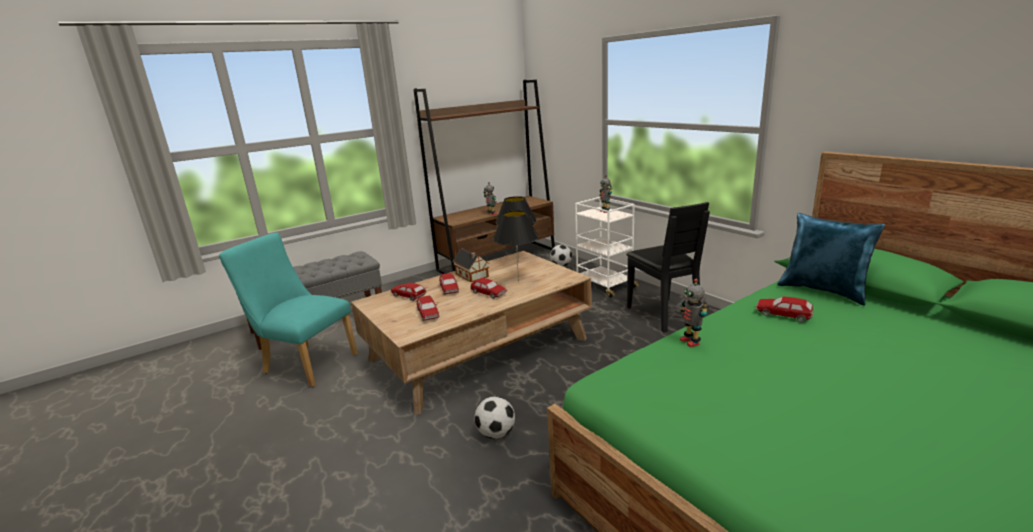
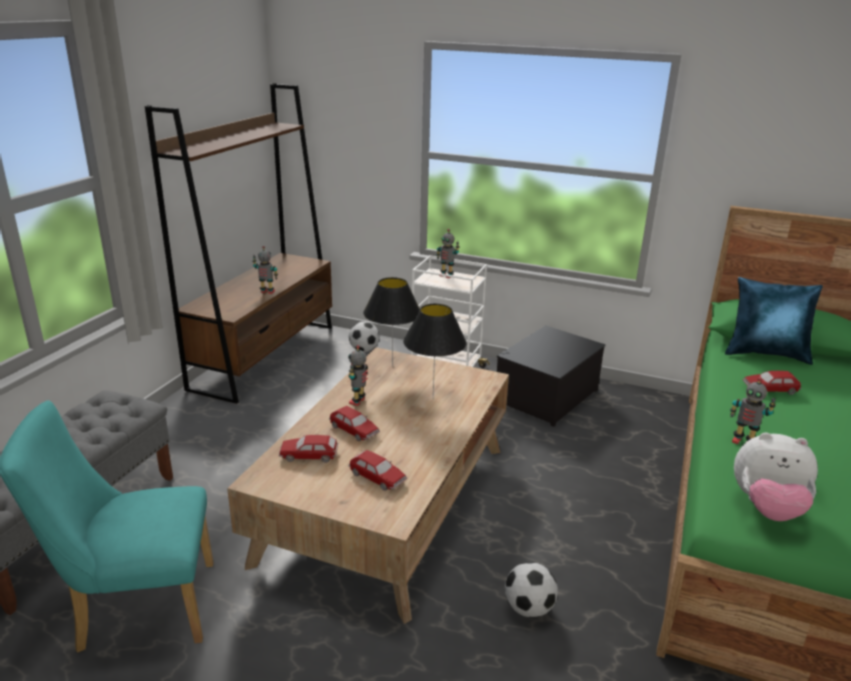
camera: 35 degrees left, 5 degrees up
(472, 275) = (358, 401): toy house -> toy robot
(488, 293) = (417, 425): toy car -> none
(636, 385) = (767, 508): none -> plush toy
(663, 314) = (547, 397): black chair -> storage box

